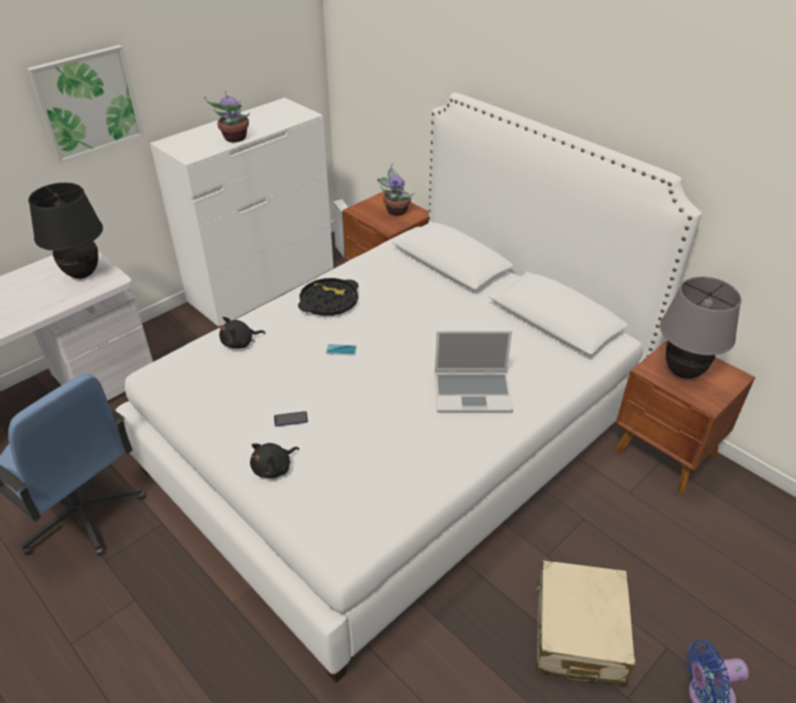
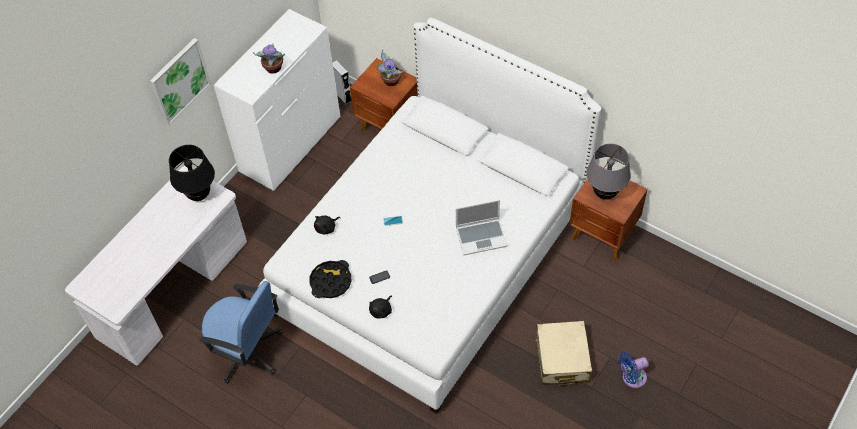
camera: 10 degrees left, 15 degrees up
(329, 302) = (372, 182): black tray -> black tray (330, 281)

